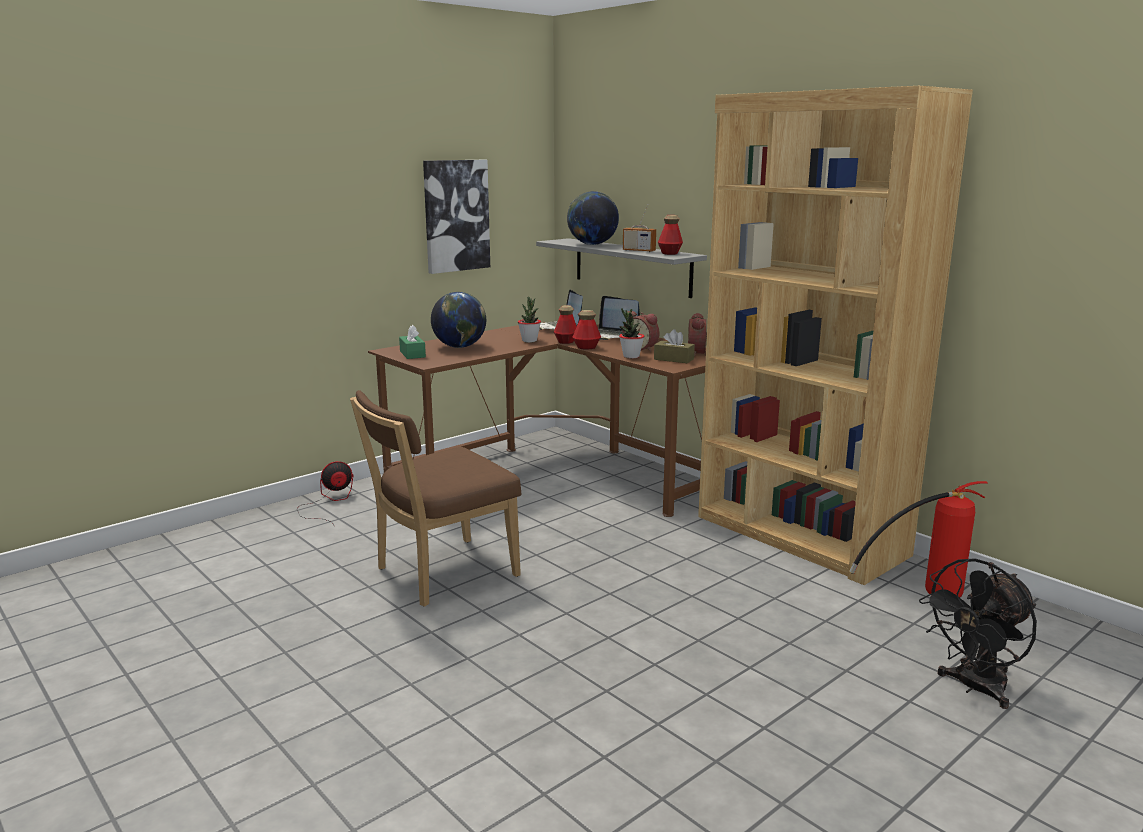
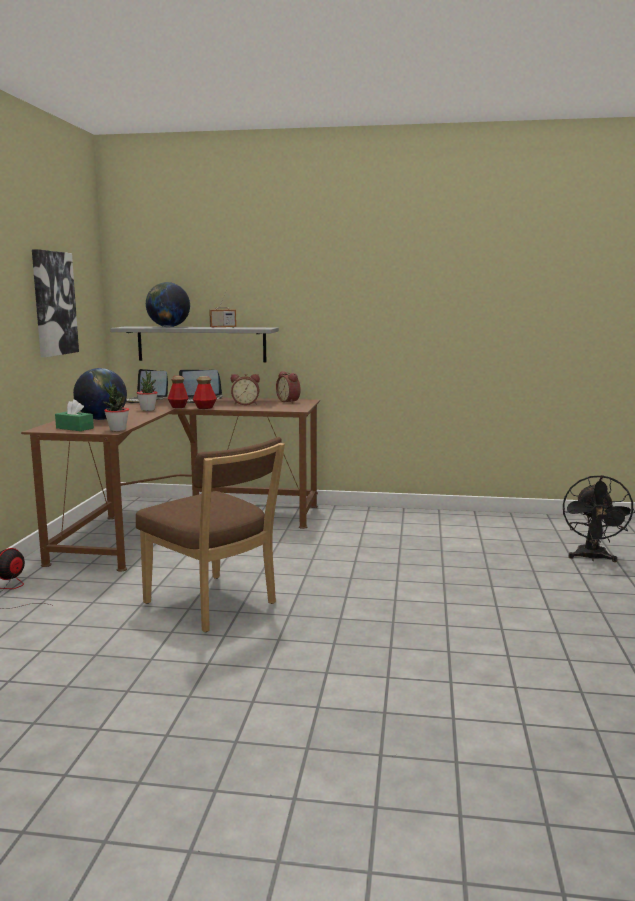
camera: 40 degrees left, 5 degrees down
(440, 574) = (214, 605): brown chair -> brown chair turned 60 degrees counterclockwise
(631, 356) = (252, 408): potted plant -> potted plant (117, 430)
(669, 253) = (251, 327): bottle -> none
(673, 359) = (285, 406): brown tissue box -> none
(800, 536) = (397, 517): brown bookcase -> none
(923, 594) = (502, 527): fire extinguisher -> none

